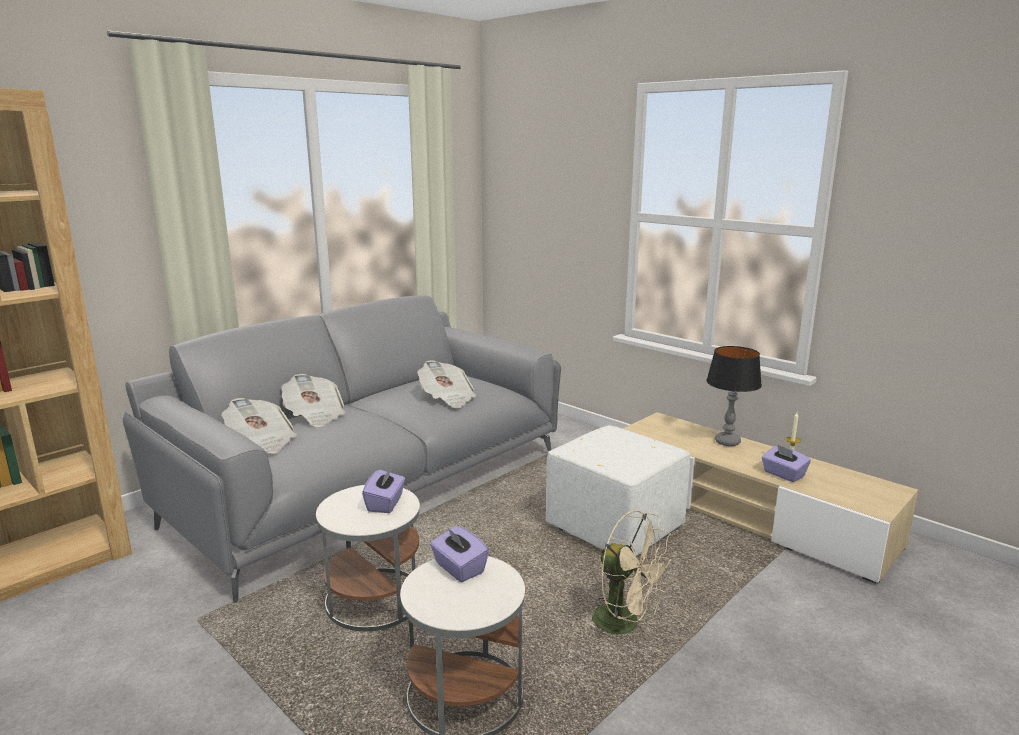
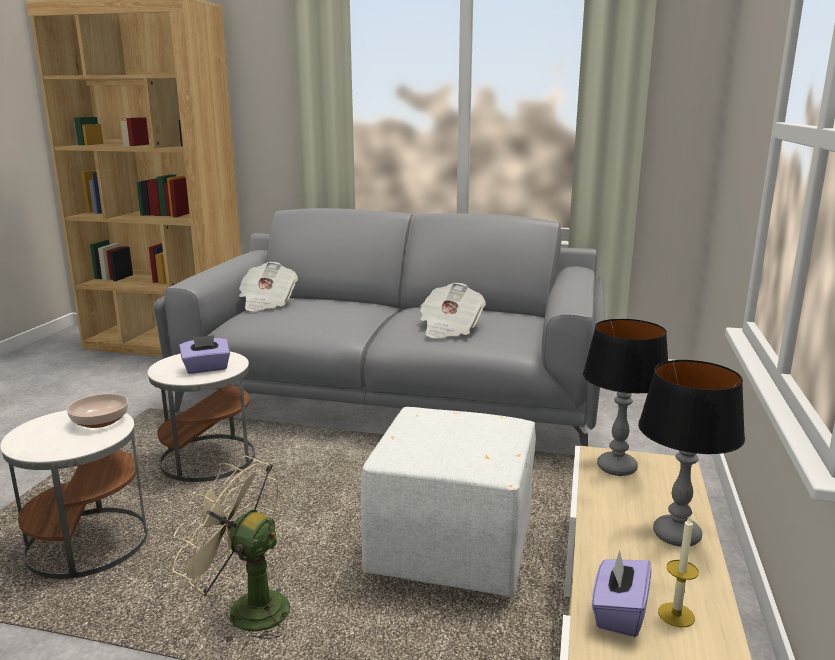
camera: 60 degrees right, 0 degrees up
(314, 416) = (336, 301): newspaper -> none
(458, 568) = (100, 421): purple tissue box -> bowl
(625, 624) = (246, 610): beige fan -> beige fan turned 105 degrees clockwise
(651, 431) = (617, 467): none -> table lamp

